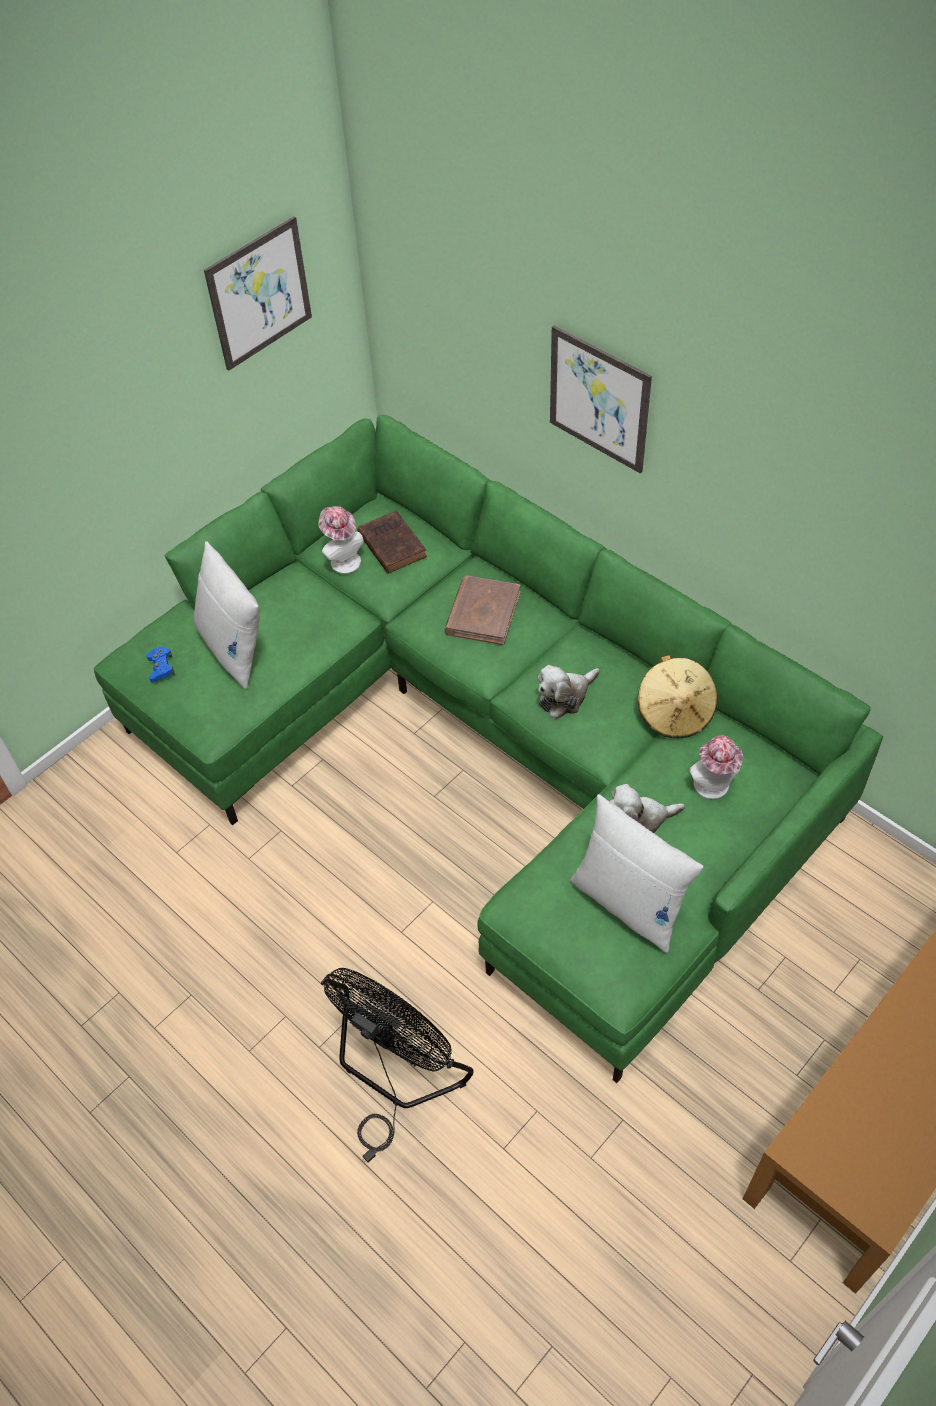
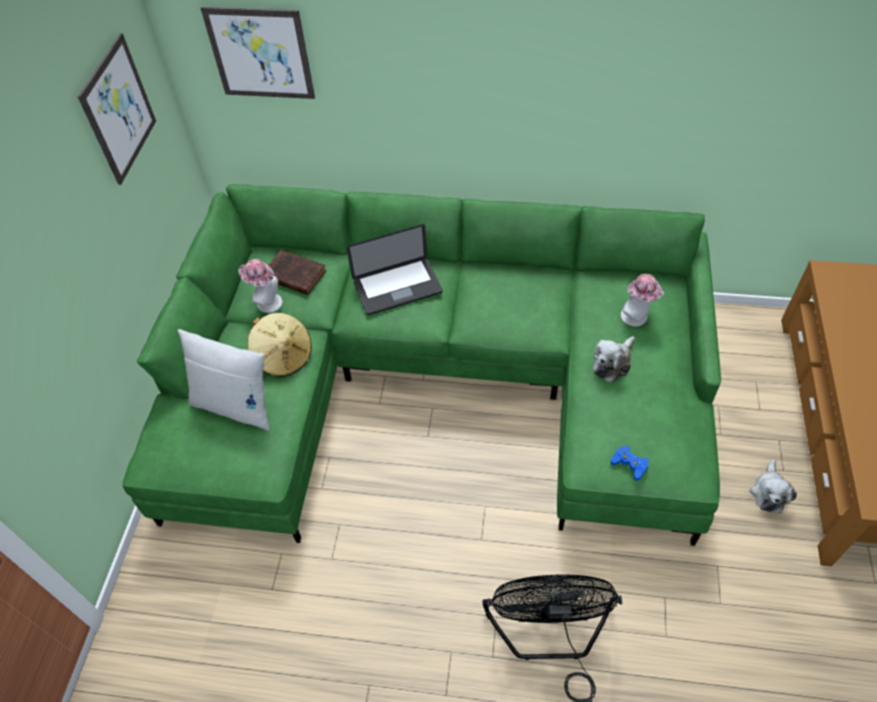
camera: 35 degrees left, 0 degrees up
(161, 667) = (186, 452): blue game controller -> blue game controller (629, 464)
(482, 613) = (397, 287): brown book -> laptop
(565, 696) = (499, 312): plush toy -> plush toy (769, 492)
(598, 399) = (430, 85): picture -> picture (260, 53)
(628, 904) = (654, 418): grey pillow -> none
(675, 713) = (573, 285): beige hat -> beige hat (283, 356)

